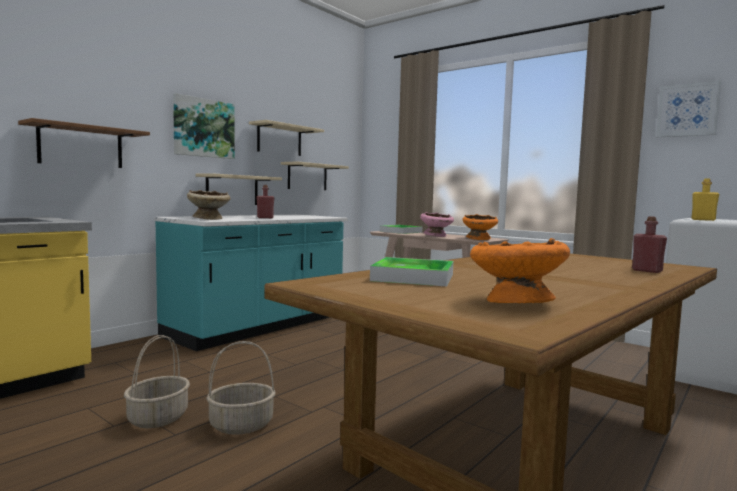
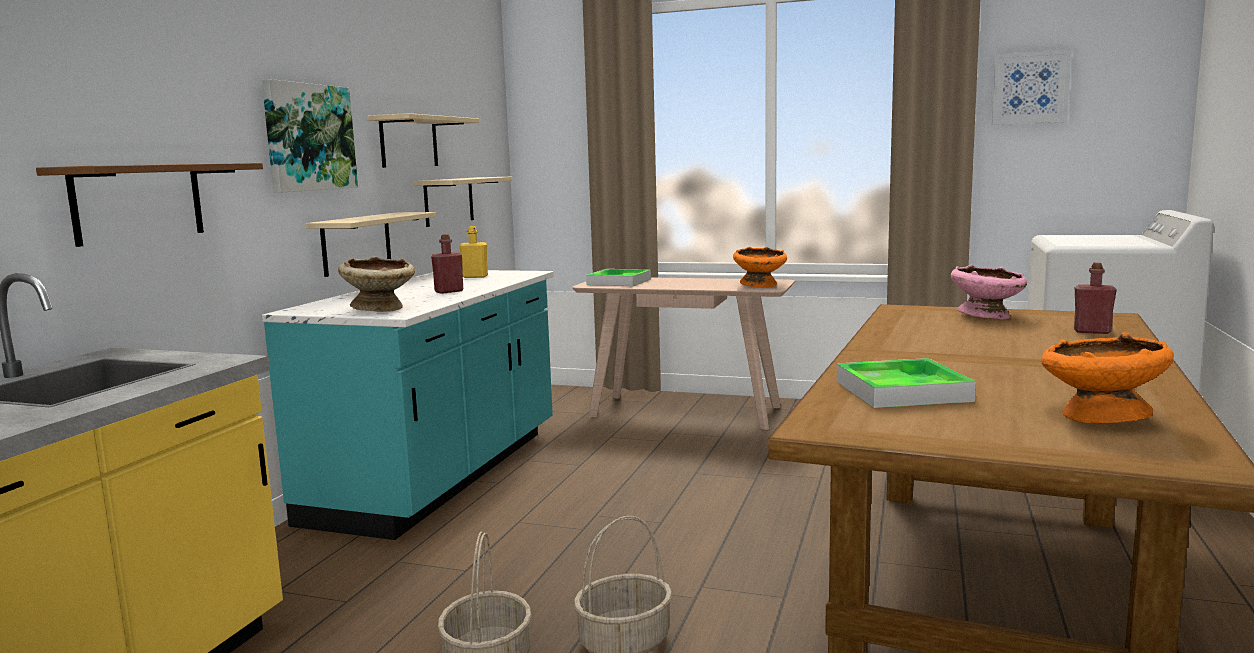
camera: 20 degrees left, 5 degrees up
(436, 236) = (689, 285): pink bowl -> pink bowl (987, 316)
(703, 220) = (1080, 243): yellow bottle -> yellow bottle (475, 277)

